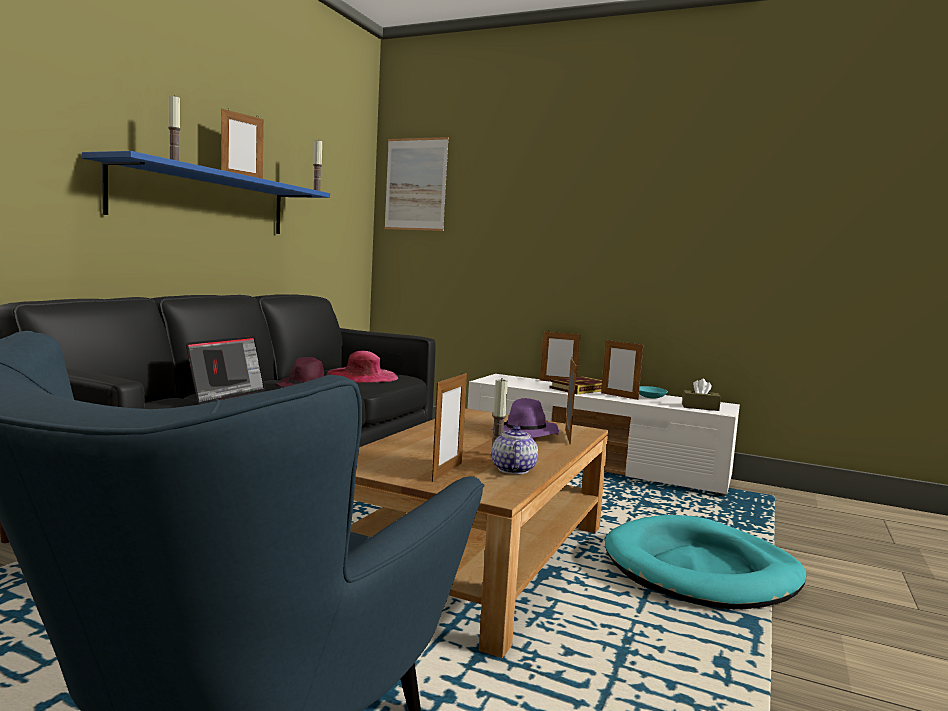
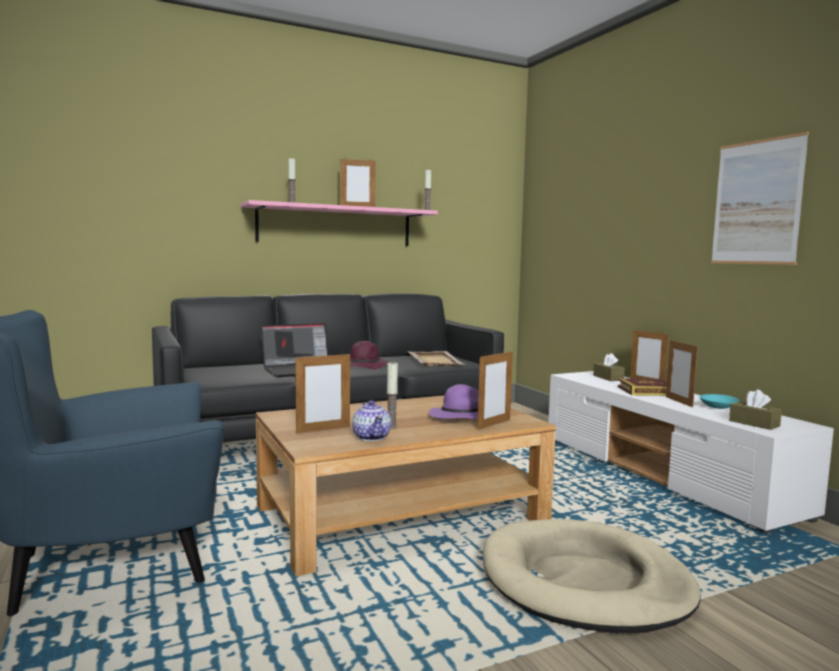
camera: 40 degrees right, 0 degrees up
(203, 200) = (336, 226): blue shelf -> pink shelf
(362, 376) = (434, 361): pink hat -> beige tray
(416, 184) = (547, 192): picture -> picture (756, 202)
(513, 470) = (371, 437): teapot -> teapot turned 120 degrees clockwise
(520, 380) = (608, 378): none -> brown tissue box
(701, 570) = (584, 582): turquoise dog bed -> beige dog bed

